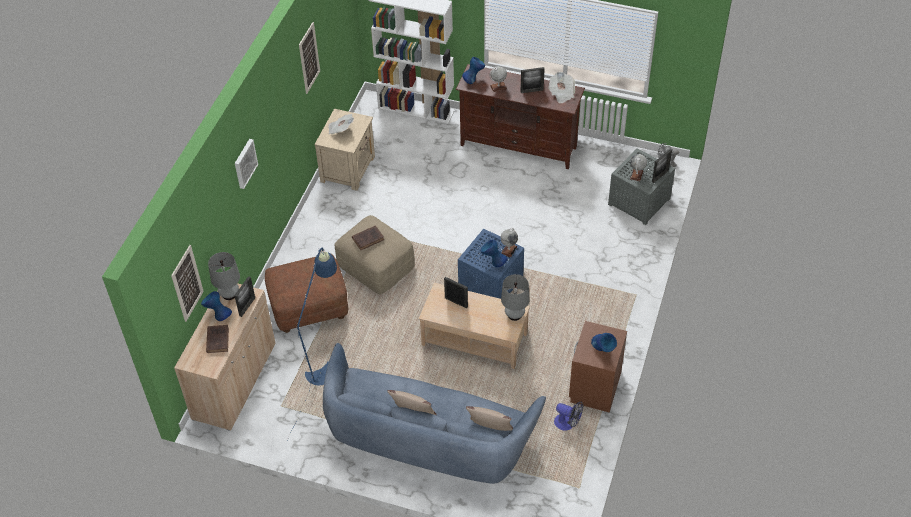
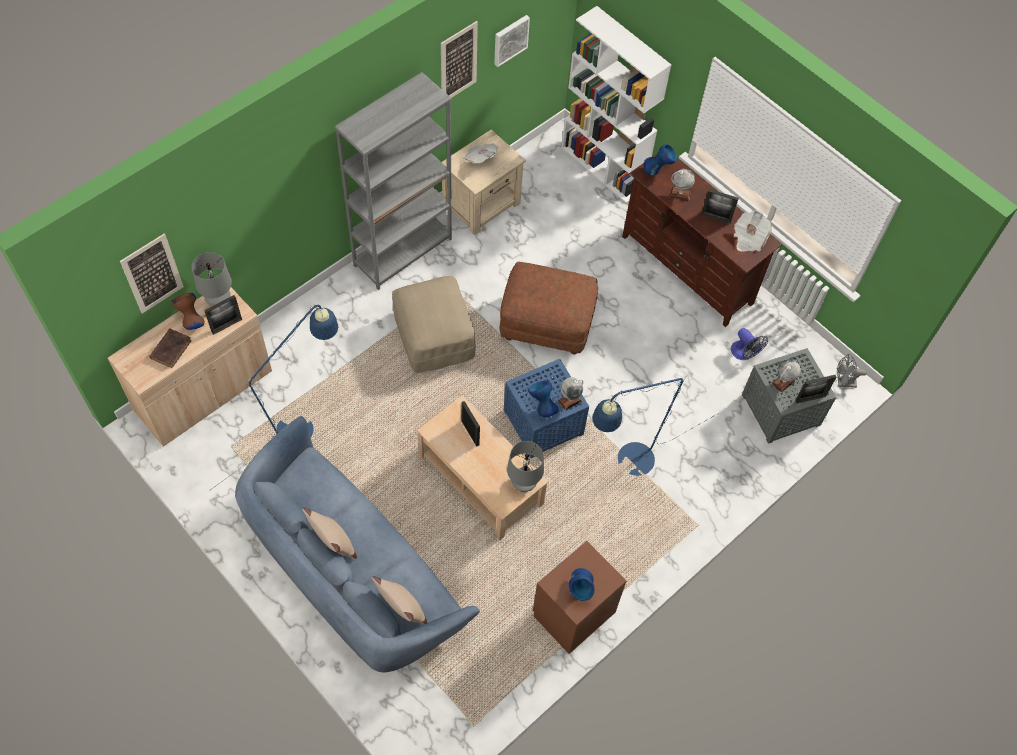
camera: 25 degrees right, 10 degrees up
(218, 315) = (191, 320): blue vase -> brown vase
(244, 163) = (296, 161): picture -> picture (510, 39)
(309, 308) = (334, 348): brown ottoman -> brown ottoman (546, 324)
(314, 224) = (403, 252): none -> grey bookcase
(369, 238) = (427, 305): brown book -> none
(565, 281) = (627, 464): none -> blue floor lamp
(568, 423) = (514, 640): fan -> fan (744, 353)

